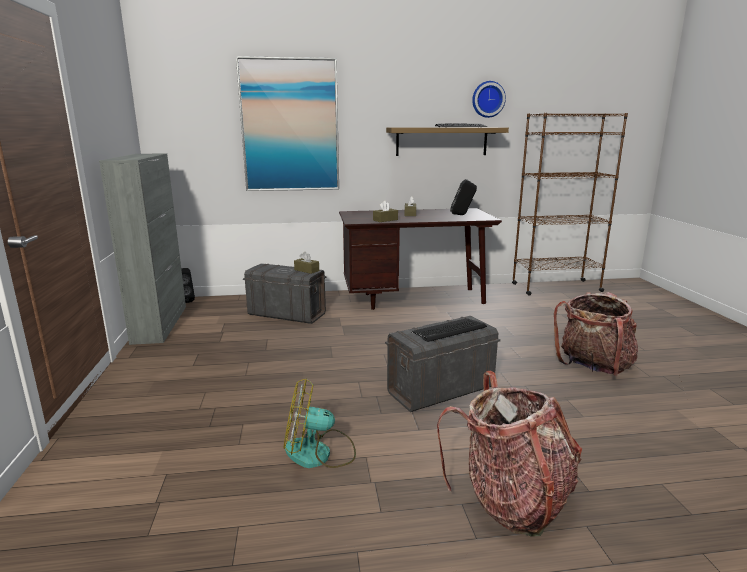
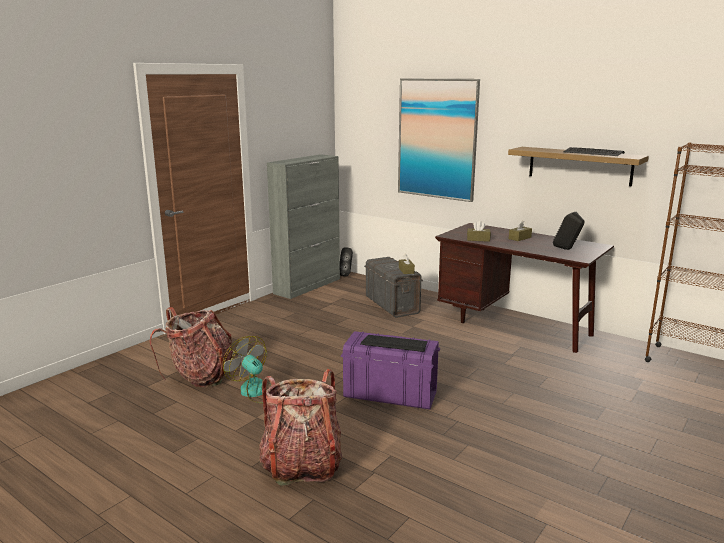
camera: 45 degrees right, 0 degrees up
(440, 390) = (390, 394): grey storage box -> purple storage box
(487, 99) = (638, 123): wall clock -> none
(593, 367) = (552, 438): backpack -> backpack (200, 376)

